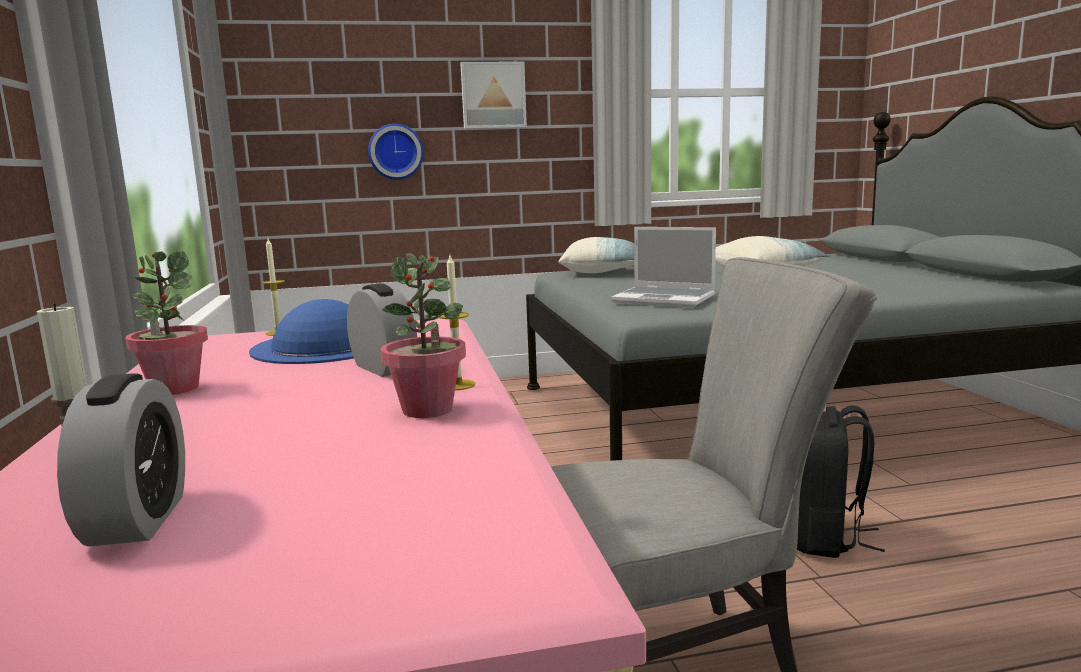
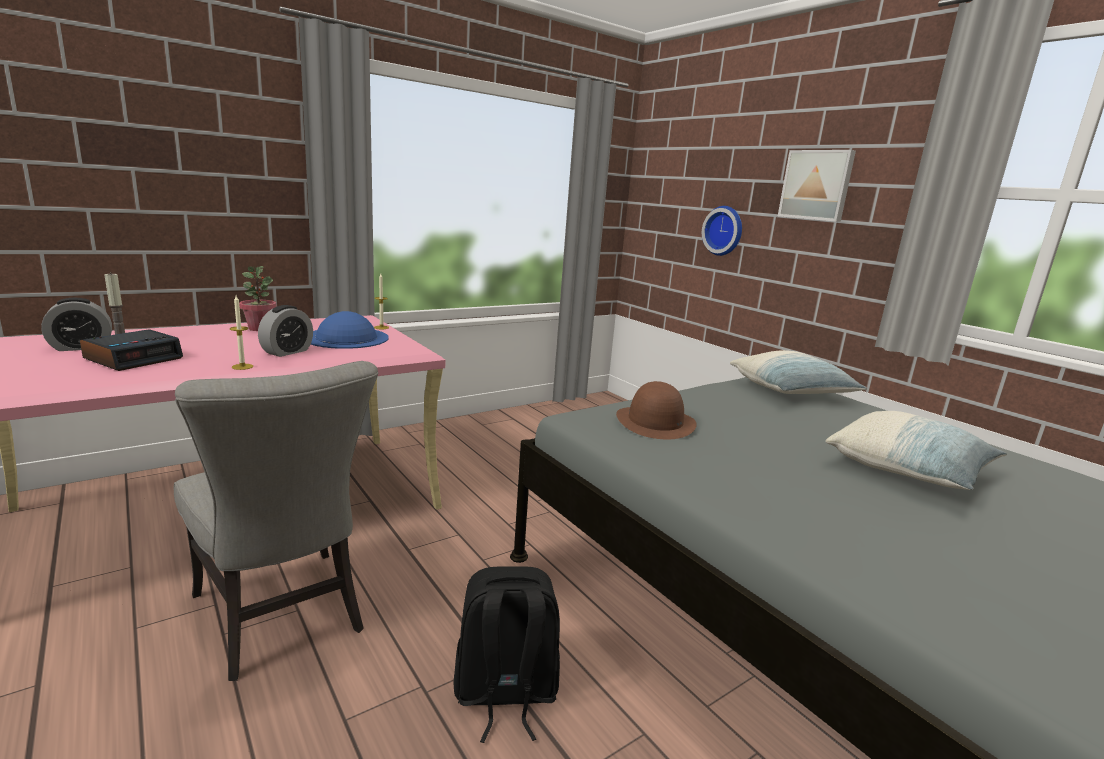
camera: 65 degrees right, 5 degrees up
(324, 455) = (134, 358): none -> alarm clock
(428, 410) = (195, 366): potted plant -> none
(665, 299) = (655, 422): laptop -> brown hat

